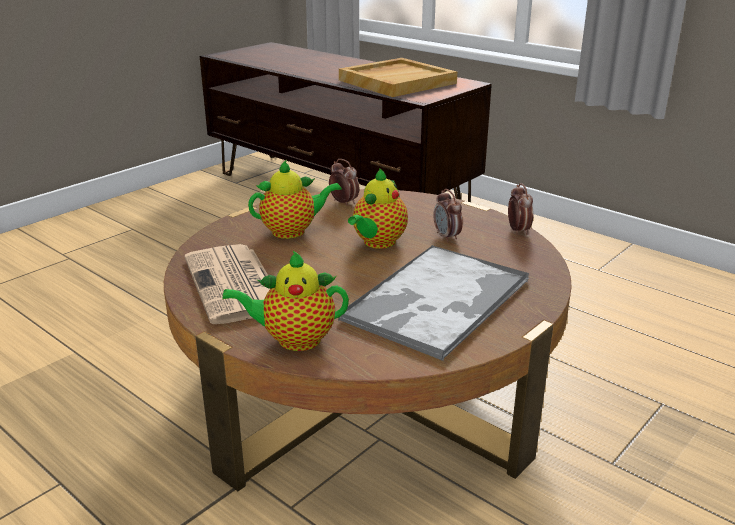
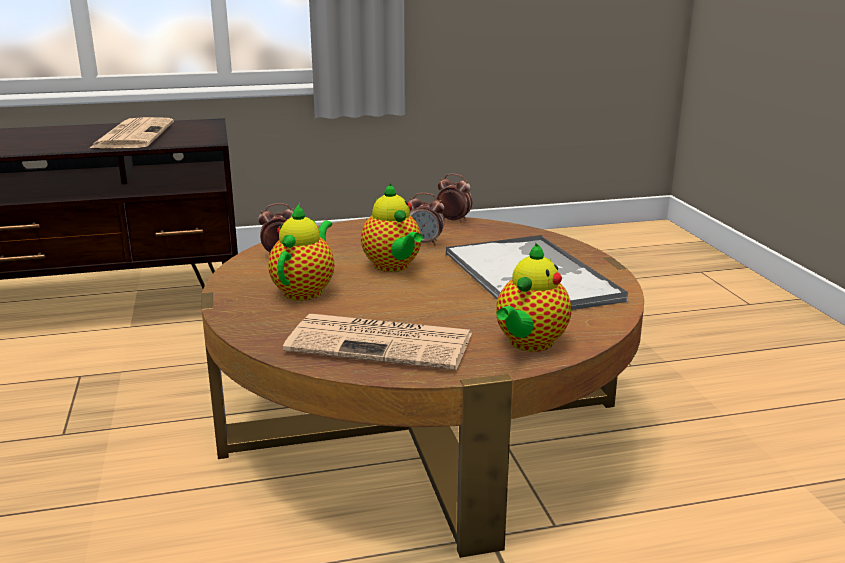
camera: 55 degrees left, 5 degrees down
(397, 81) = (133, 135): beige tray -> newspaper

